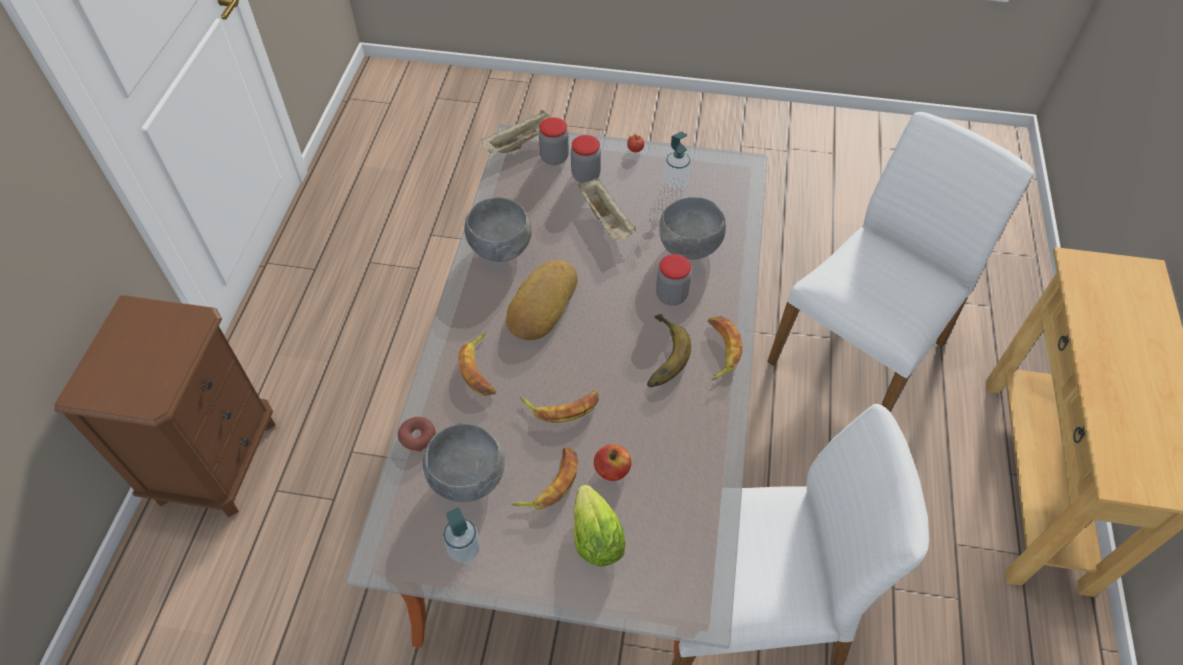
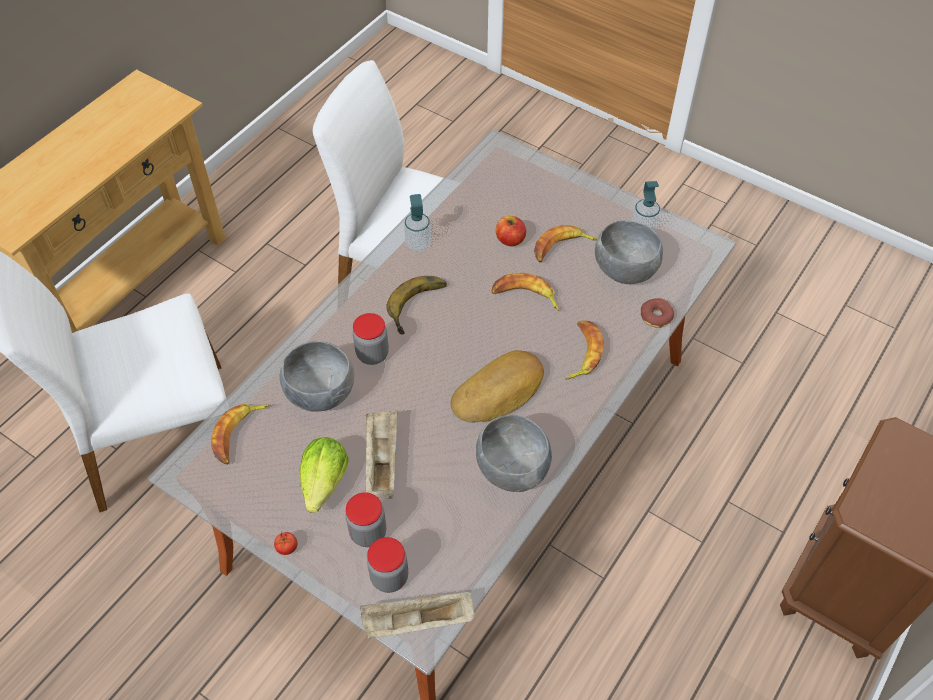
camera: 155 degrees left, 0 degrees up
(594, 534) = (545, 207): lettuce -> lettuce (323, 487)
(675, 182) = (275, 480): soap dispenser -> soap dispenser (418, 243)
(720, 350) = (366, 292): banana -> banana (239, 434)

